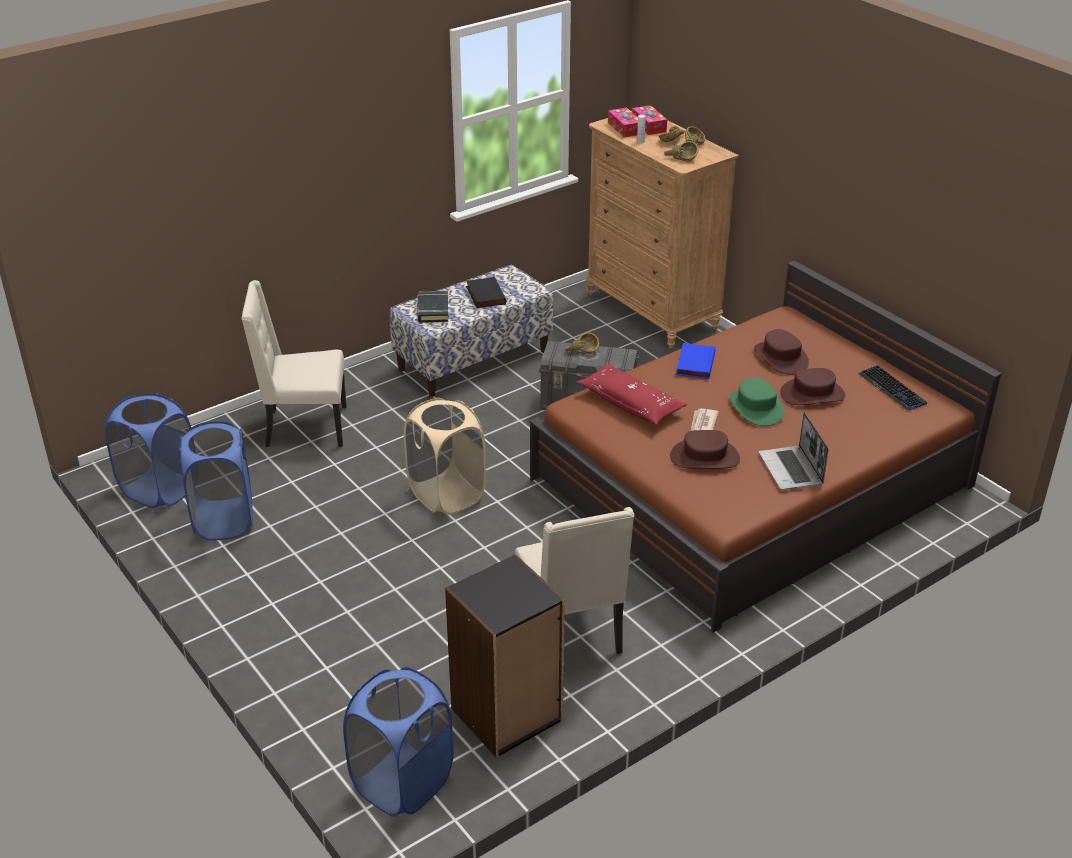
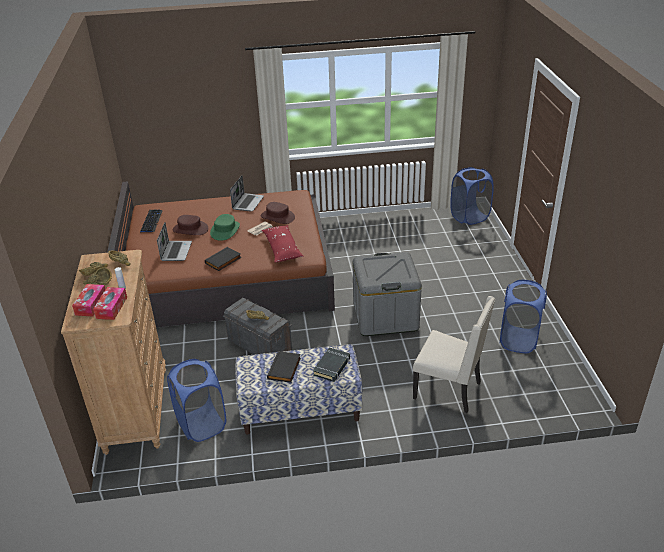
camera: 150 degrees left, 0 degrees up
(159, 489) = (557, 373): blue laundry basket -> blue laundry basket (201, 424)
(446, 494) = (385, 316): beige laundry basket -> grey storage box
(507, 715) = (418, 224): black bookcase -> none
(572, 632) = (371, 241): beige chair -> none
(694, 363) = (223, 261): blue book -> black book
(781, 357) = (176, 251): brown hat -> laptop

